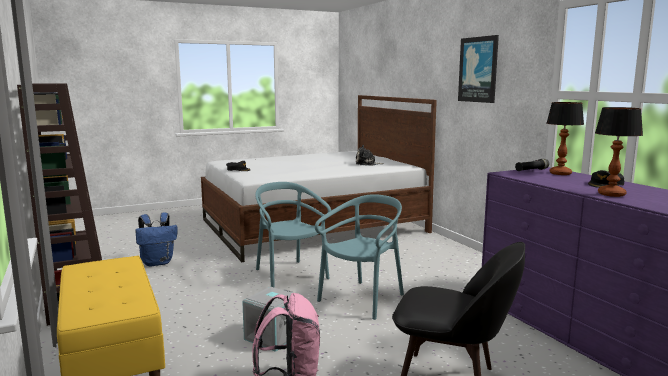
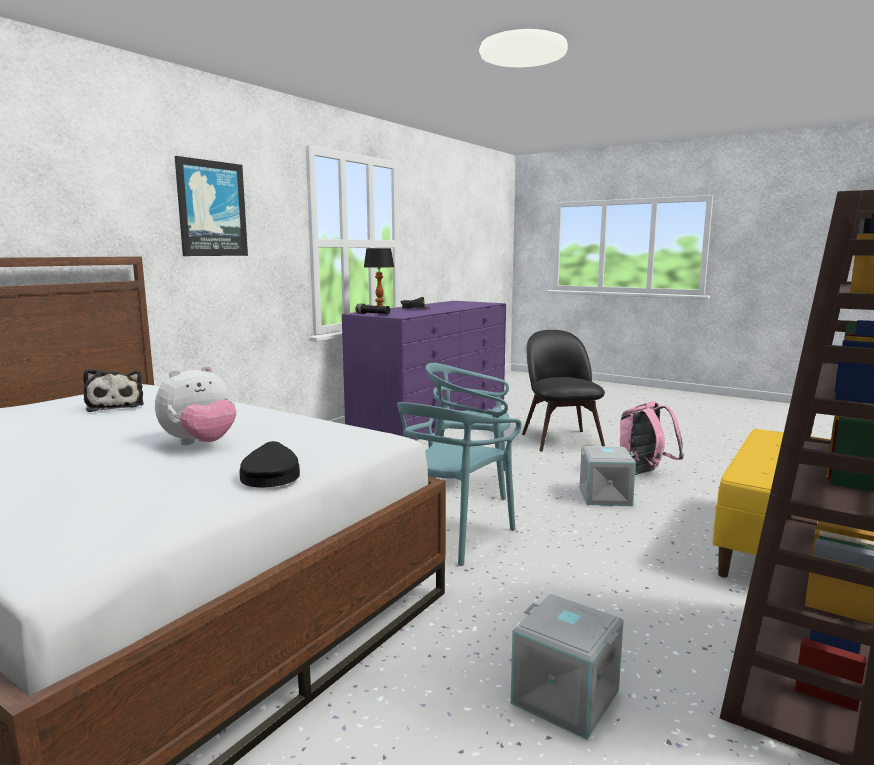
camera: 120 degrees left, 0 degrees up
(158, 262) = (563, 697): blue backpack -> grey storage box
(289, 168) = (200, 444): none -> plush toy
(611, 194) = (450, 308): table lamp -> none

